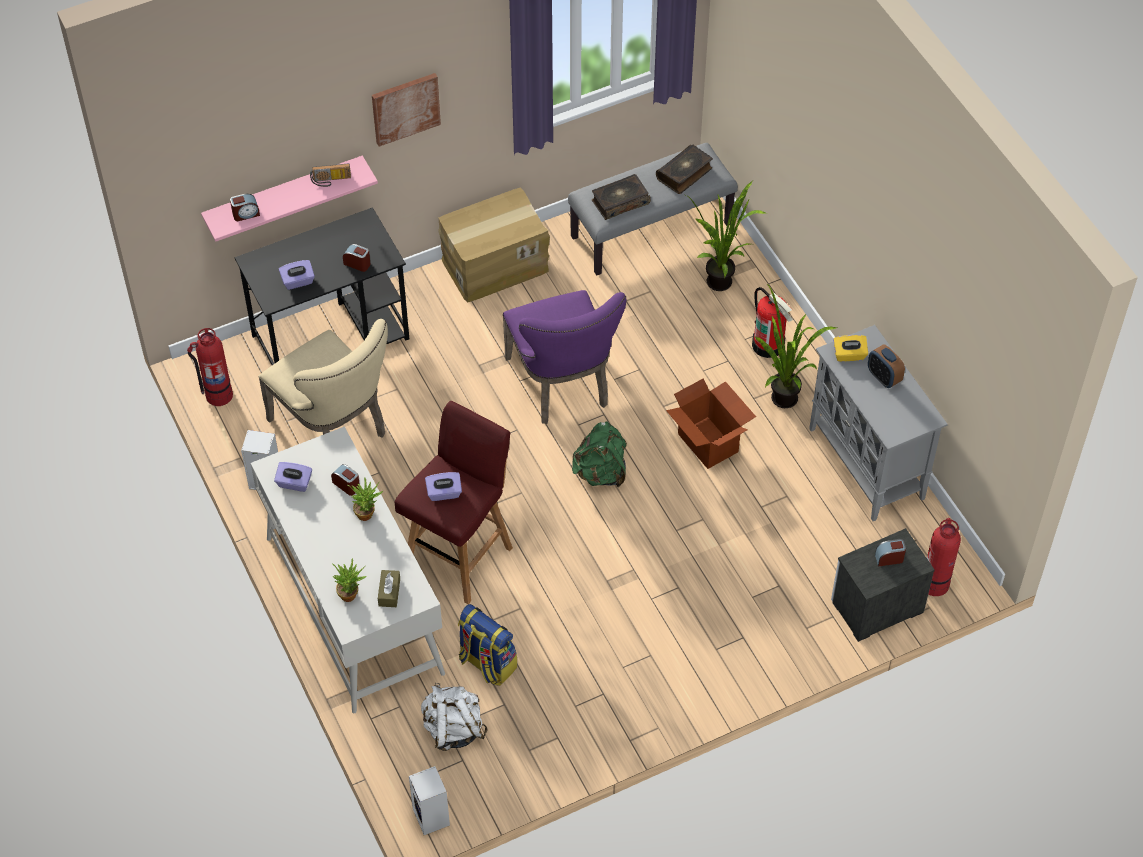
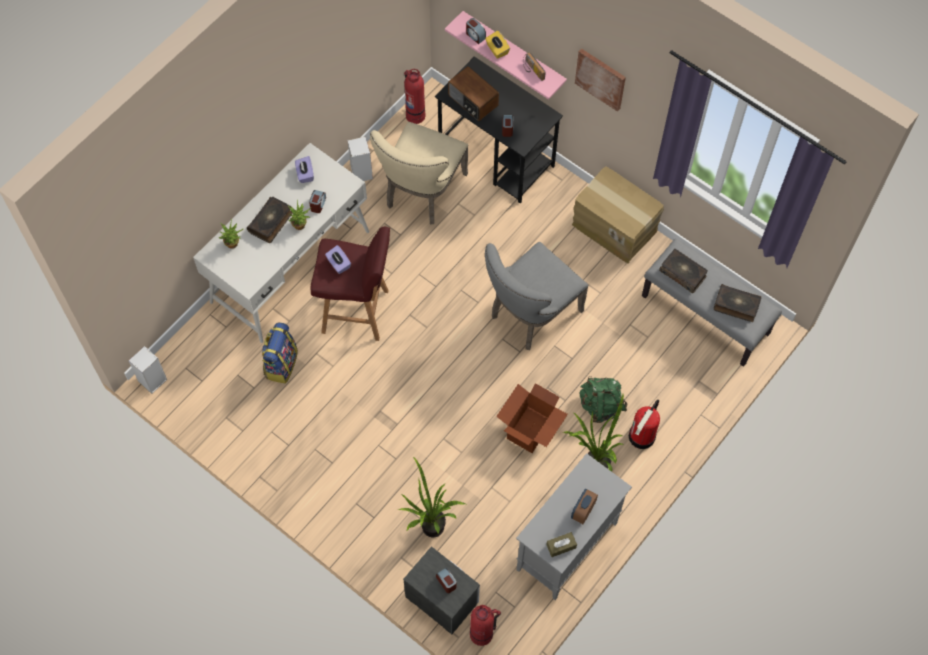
camera: 65 degrees right, 10 degrees up
(298, 281) = (472, 101): purple tissue box -> radio
(342, 543) = (271, 222): none -> book
(389, 592) = (245, 266): brown tissue box -> brown tissue box (561, 546)
(453, 729) = (222, 365): white backpack -> none
(562, 386) = (530, 315): purple chair -> grey chair
(601, 472) = (468, 370): green backpack -> green backpack (601, 405)
(722, 287) = (679, 384): potted plant -> potted plant (429, 531)
(849, 355) = (591, 479): yellow tissue box -> yellow tissue box (497, 50)

